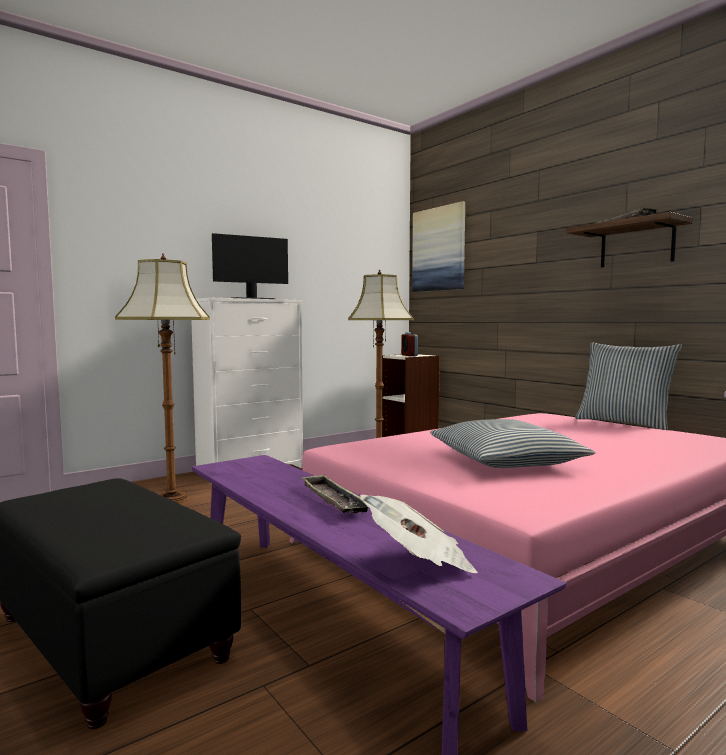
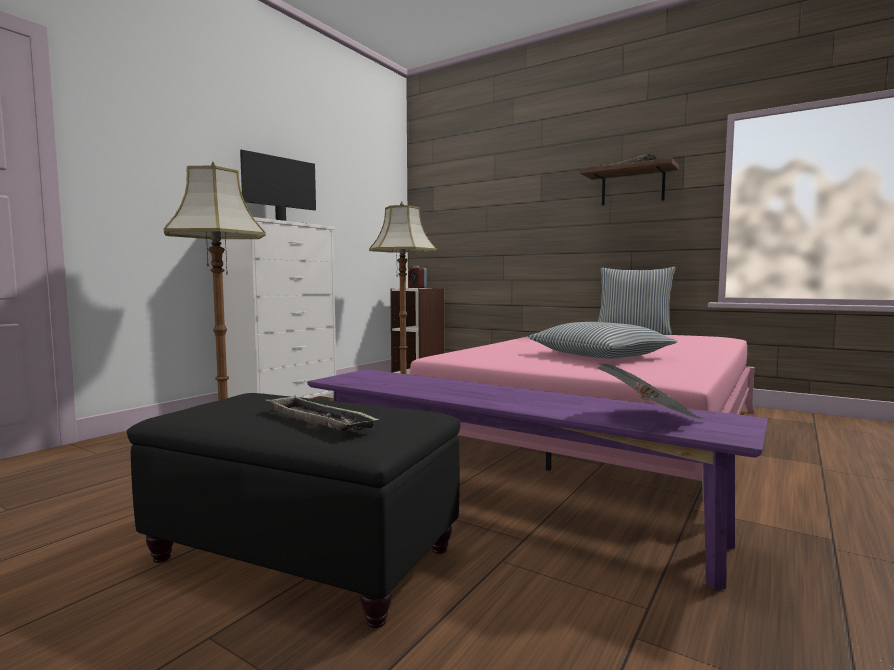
camera: 20 degrees left, 0 degrees up
(333, 500) = (498, 391): tray -> tray (318, 421)
(439, 249) = (440, 188): picture -> none

